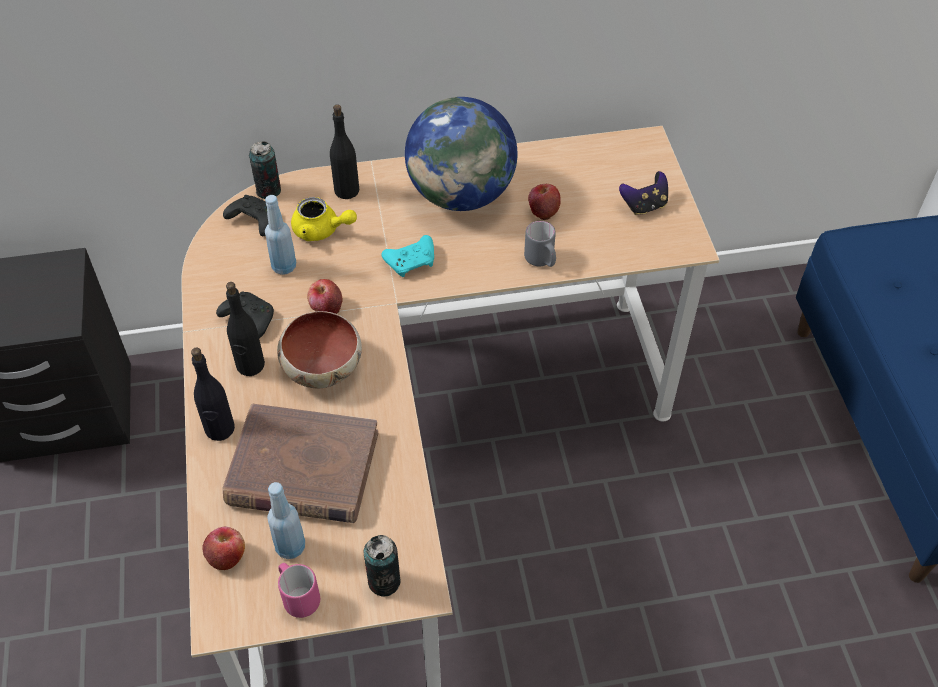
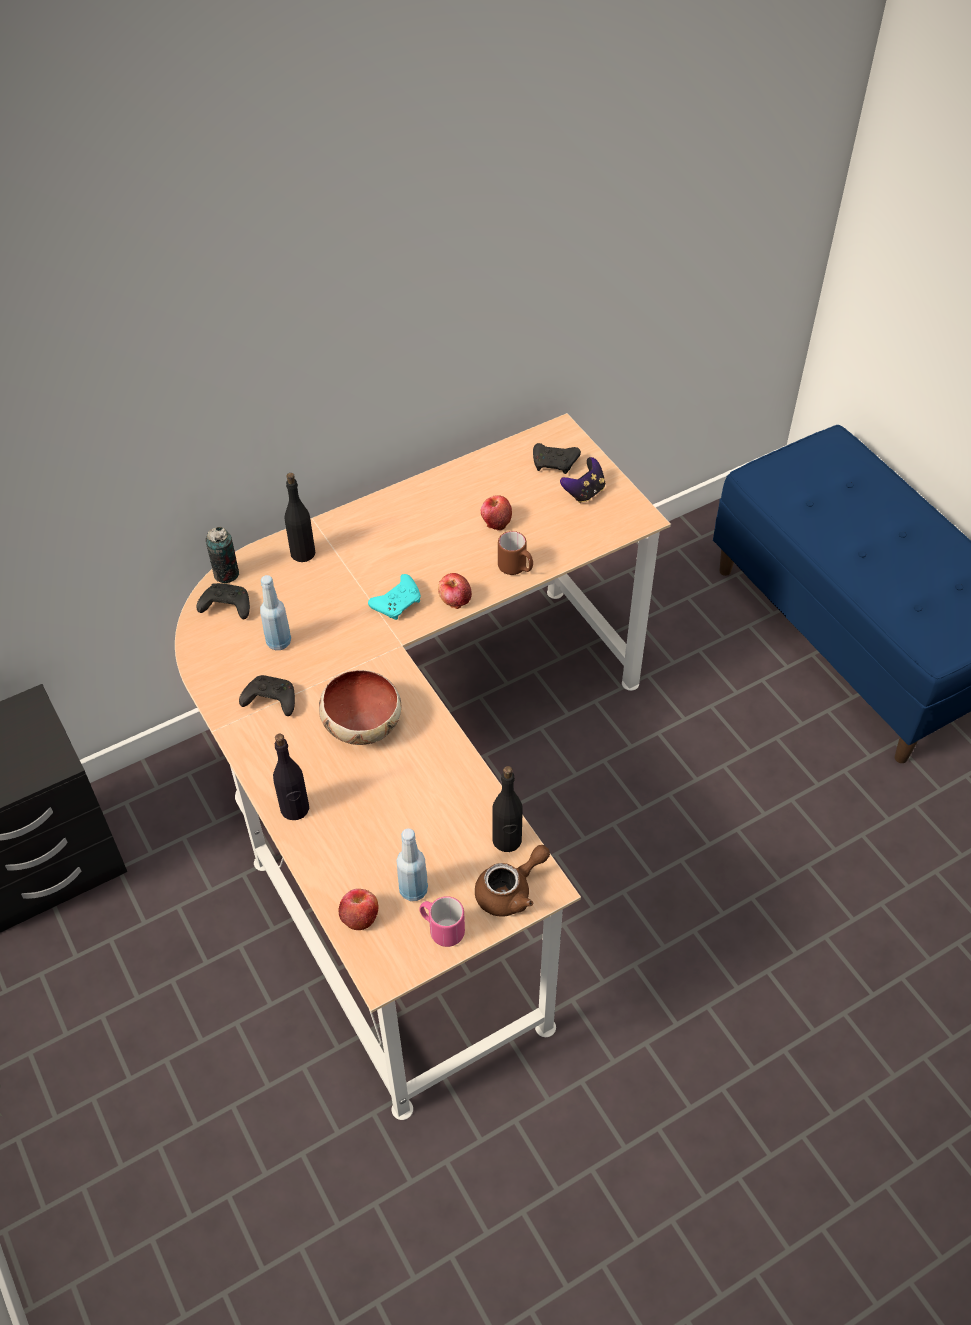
camera: 20 degrees left, 0 degrees up
(250, 365) = (293, 743): black bottle -> black bottle (507, 840)
(302, 469) = (390, 819): brown book -> none
(321, 230) = (297, 598): yellow teapot -> none
(326, 308) = (338, 668): apple -> apple (455, 600)
(384, 581) = (510, 891): can -> brown teapot
(461, 194) = (414, 527): globe -> none
(541, 261) = (516, 568): grey mug -> brown mug
(628, 170) = (555, 464): none -> black game controller

